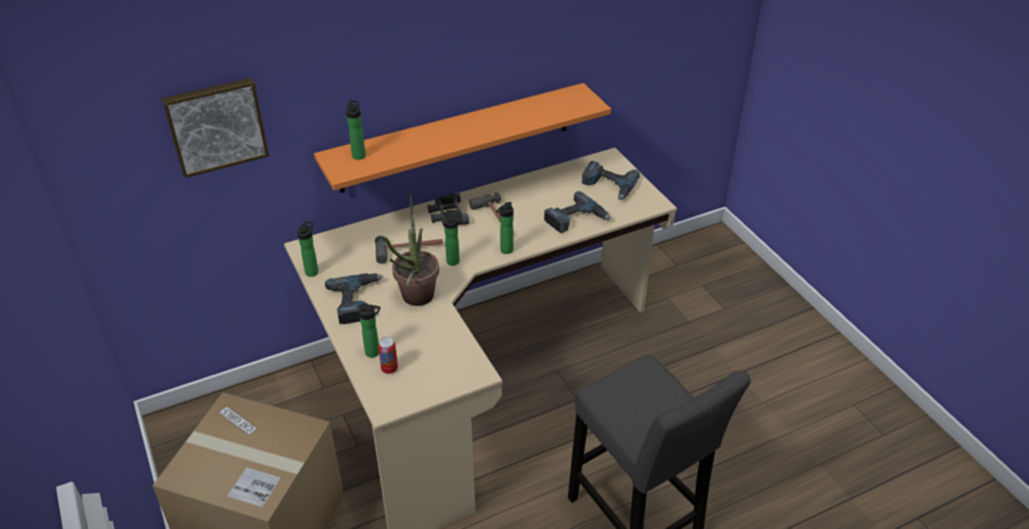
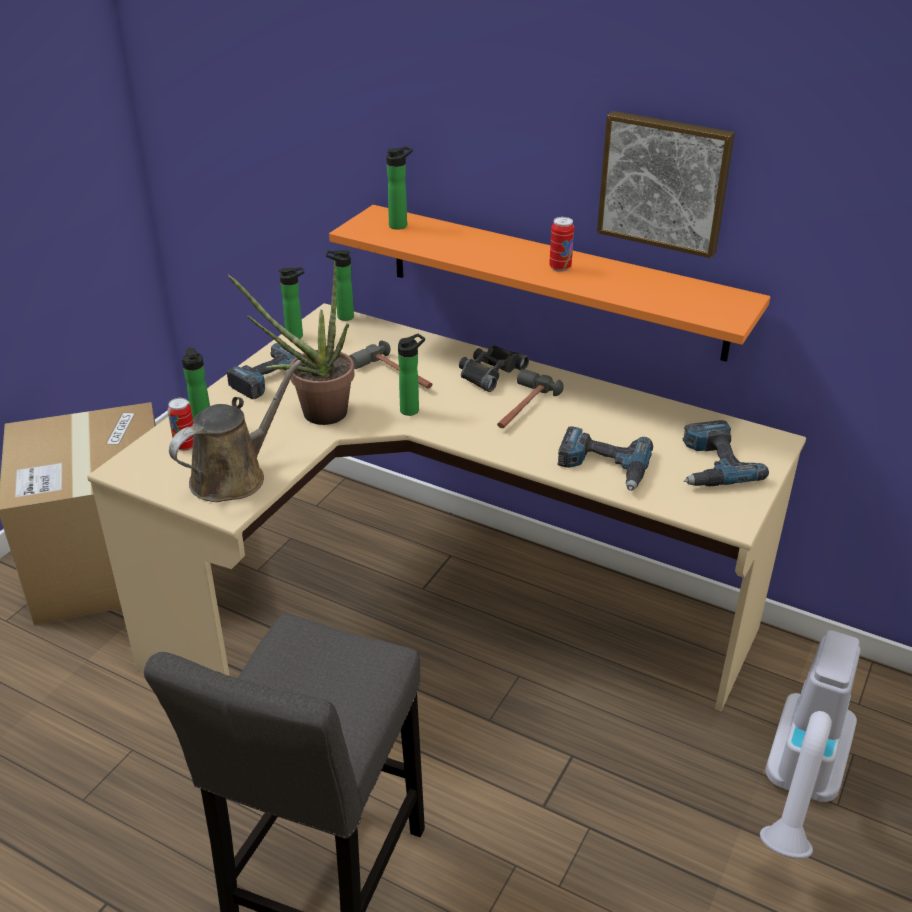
camera: 55 degrees right, 5 degrees down
(216, 125) = (275, 113): picture -> picture (665, 182)
(445, 359) = (234, 476): none -> brown watering can
(482, 126) = (560, 268): none -> can
(505, 251) = (471, 438): bottle -> bottle (342, 317)
(708, 315) = (799, 791): none -> vacuum cleaner

